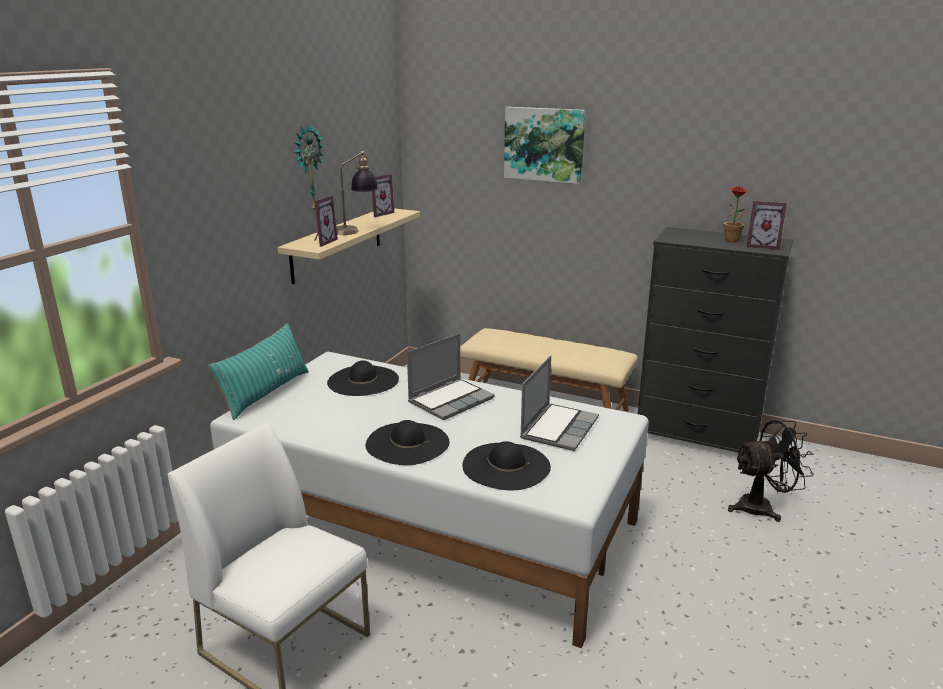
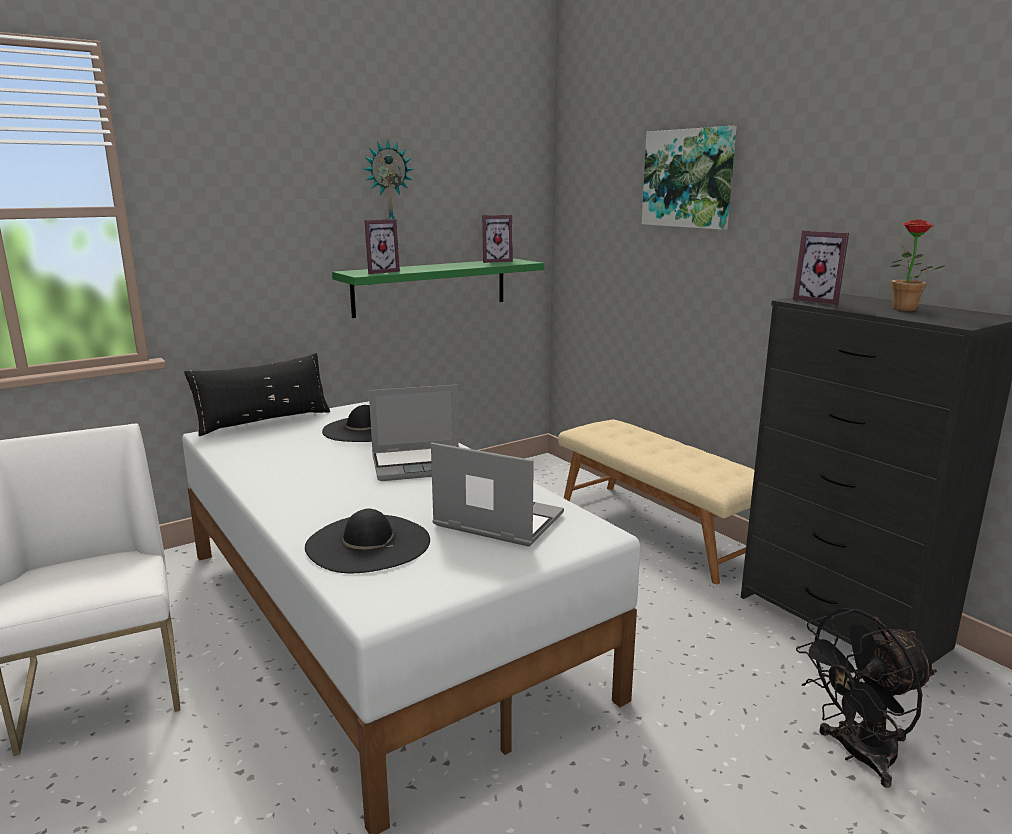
camera: 30 degrees right, 5 degrees down
(266, 393) = (264, 421): turquoise pillow -> black pillow
(337, 244) = (431, 287): beige shelf -> green shelf
(356, 230) = (437, 268): table lamp -> none
(407, 443) = (307, 493): black hat -> none
(558, 428) = (496, 521): laptop -> laptop turned 120 degrees counterclockwise
(762, 246) = (947, 318): picture frame -> picture frame (820, 301)
(762, 507) = (857, 755): black fan -> black fan turned 135 degrees clockwise

